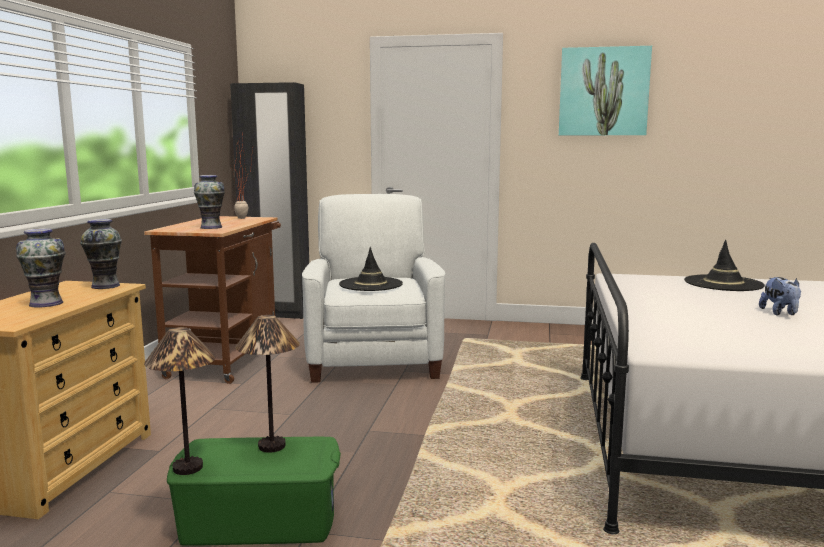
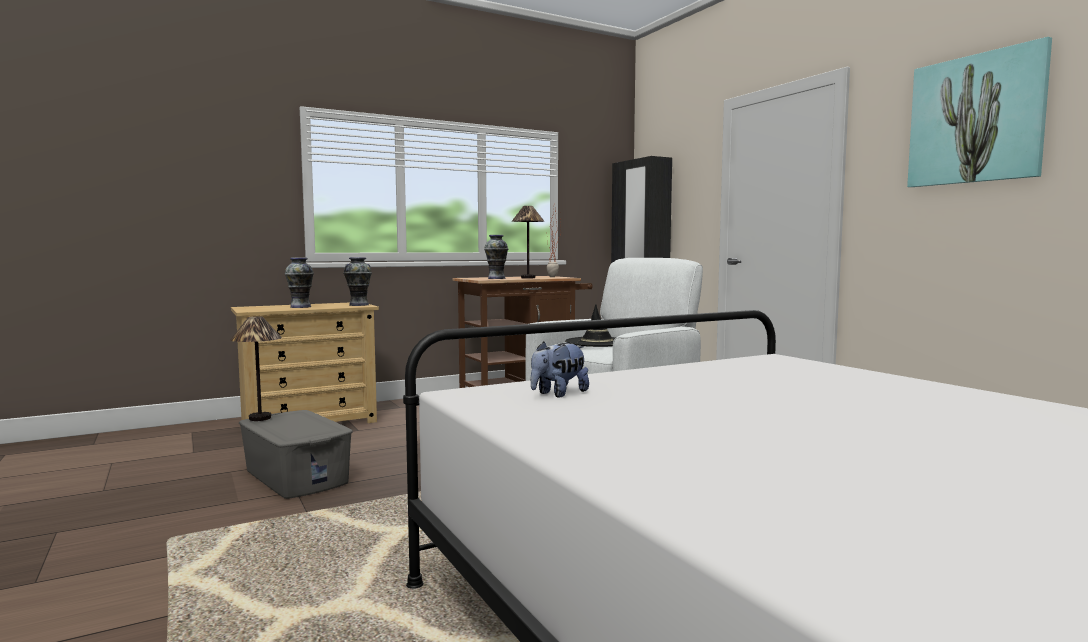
camera: 50 degrees right, 5 degrees down
(259, 520) = (297, 476): green storage box -> grey storage box
(272, 446) = (315, 423): table lamp -> table lamp (528, 278)
(723, 284) = (882, 383): black hat -> none
(780, 313) = (773, 410): plush toy -> plush toy (558, 394)

